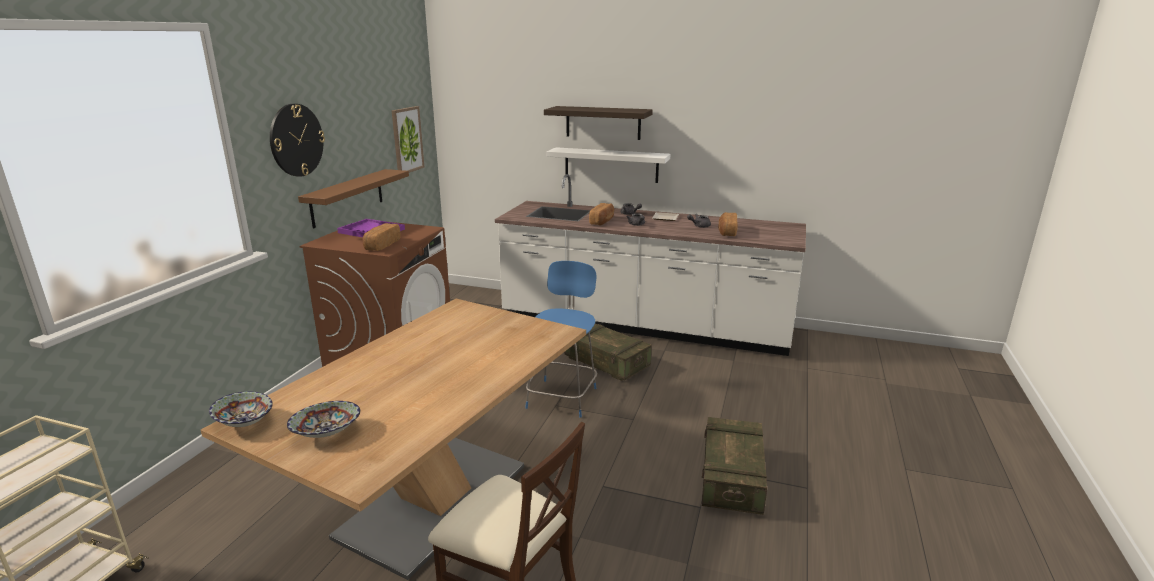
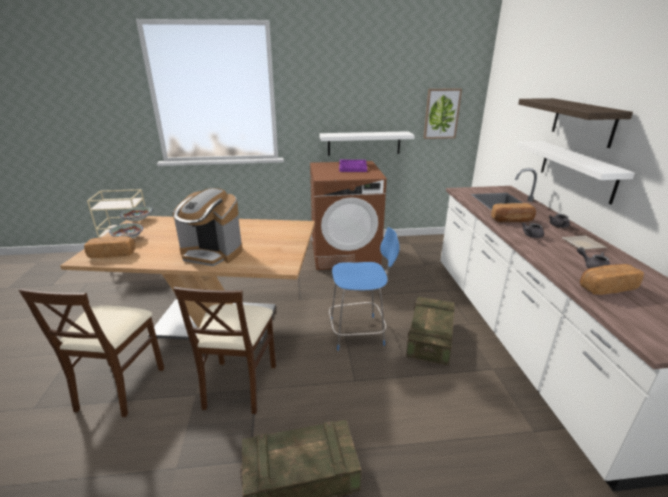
camera: 65 degrees right, 5 degrees up
(296, 140) = (325, 98): wall clock -> none
(347, 197) = (364, 143): brown shelf -> white shelf
(381, 245) = (330, 175): bread -> bread (113, 254)
(475, 368) = (212, 253): none -> coffee machine
(587, 497) = (239, 385): none -> beige chair

